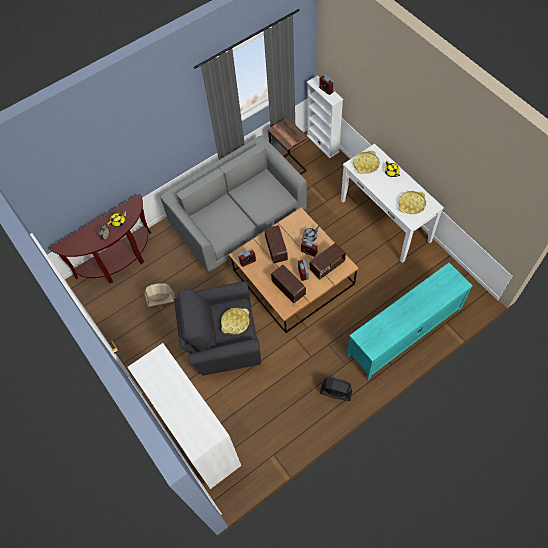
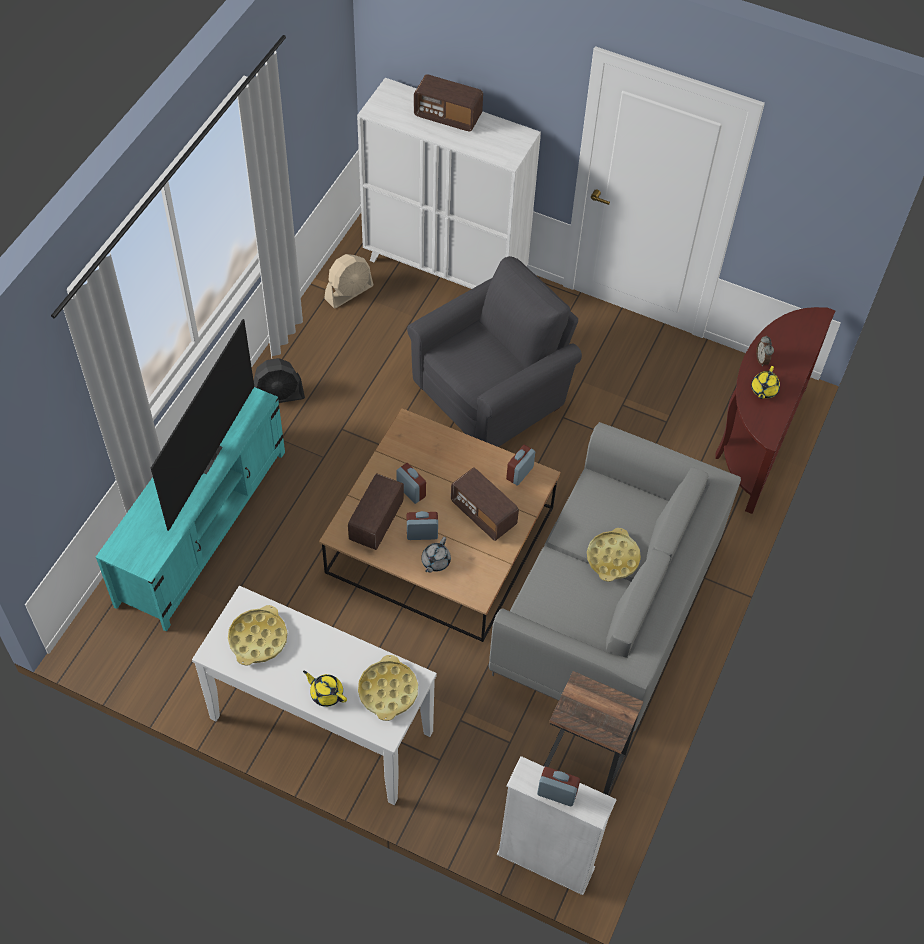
camera: 145 degrees right, 5 degrees down
(161, 300) = (637, 413): beige fan -> beige fan (349, 292)
(235, 322) = (473, 366): yellow tray -> yellow tray (613, 558)
(288, 288) = (422, 457): radio -> radio (448, 116)
(401, 316) = (203, 456): none -> television

